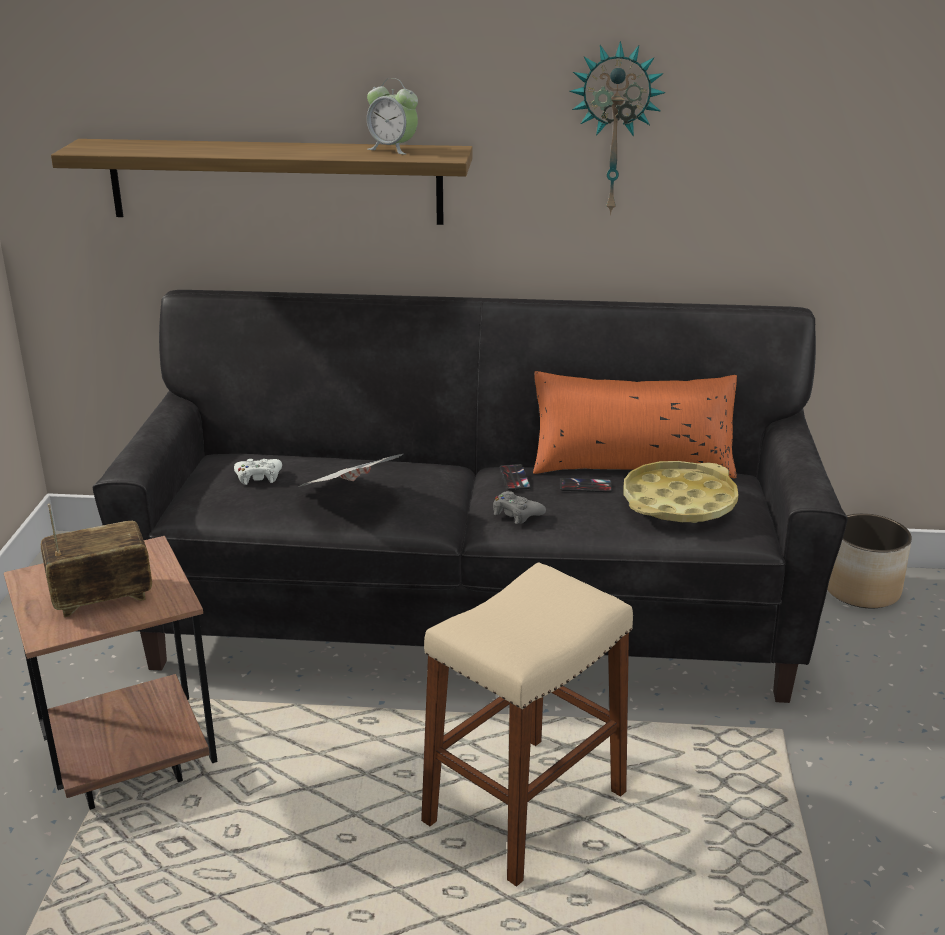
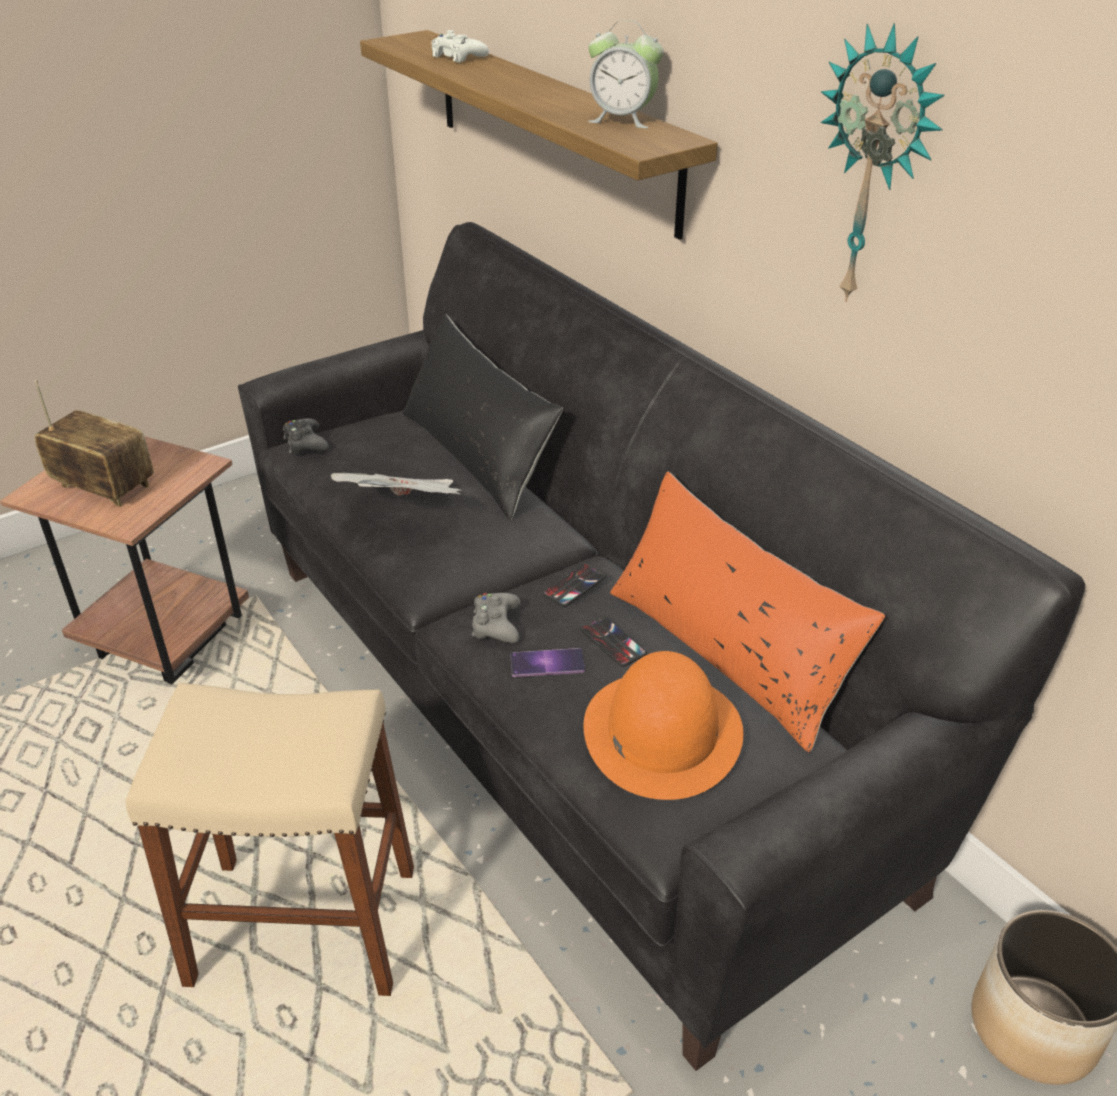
camera: 50 degrees right, 10 degrees up
(194, 503) = (305, 443): none -> black game controller
(258, 477) = (385, 447): white game controller -> white game controller (457, 57)
(320, 455) = (477, 455): none -> black pillow
(393, 149) = (622, 120): alarm clock -> alarm clock turned 60 degrees counterclockwise
(576, 511) = (547, 663): none -> phone
(678, 502) = (662, 731): yellow tray -> orange hat

